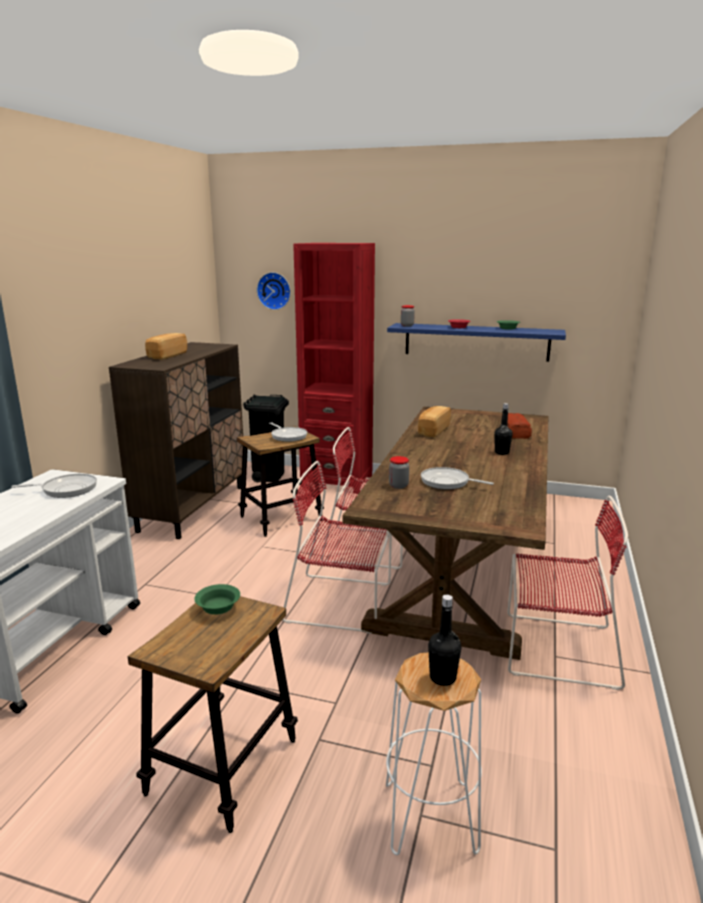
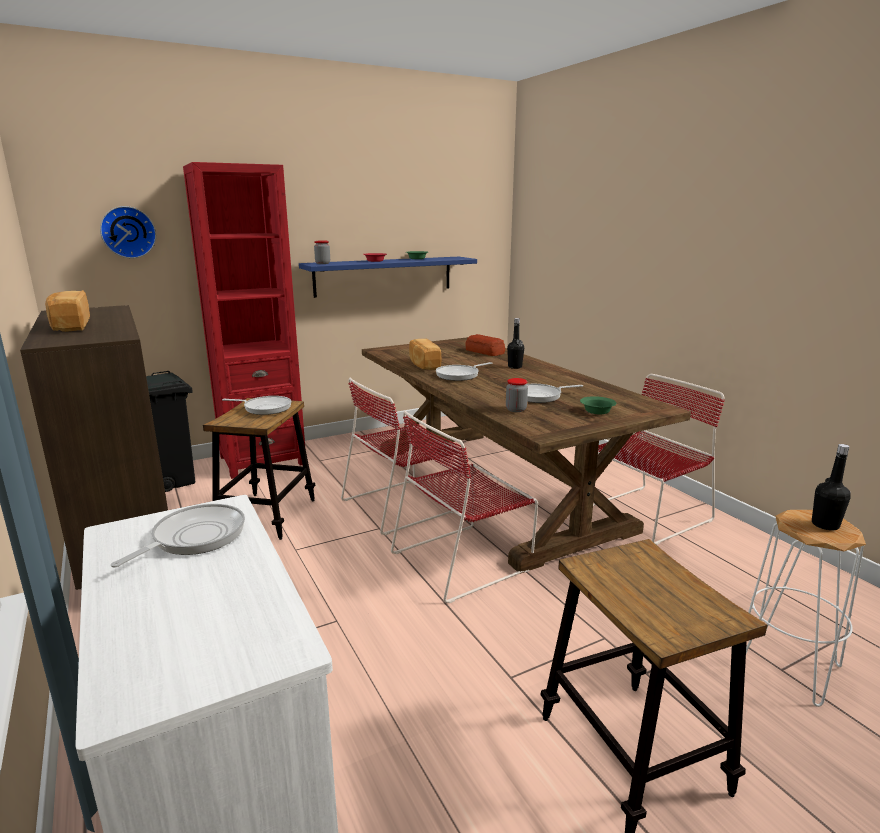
camera: 45 degrees left, 0 degrees up
(219, 607) = (608, 568): green bowl -> green bowl (597, 411)
(435, 447) = (460, 375): none -> frying pan

